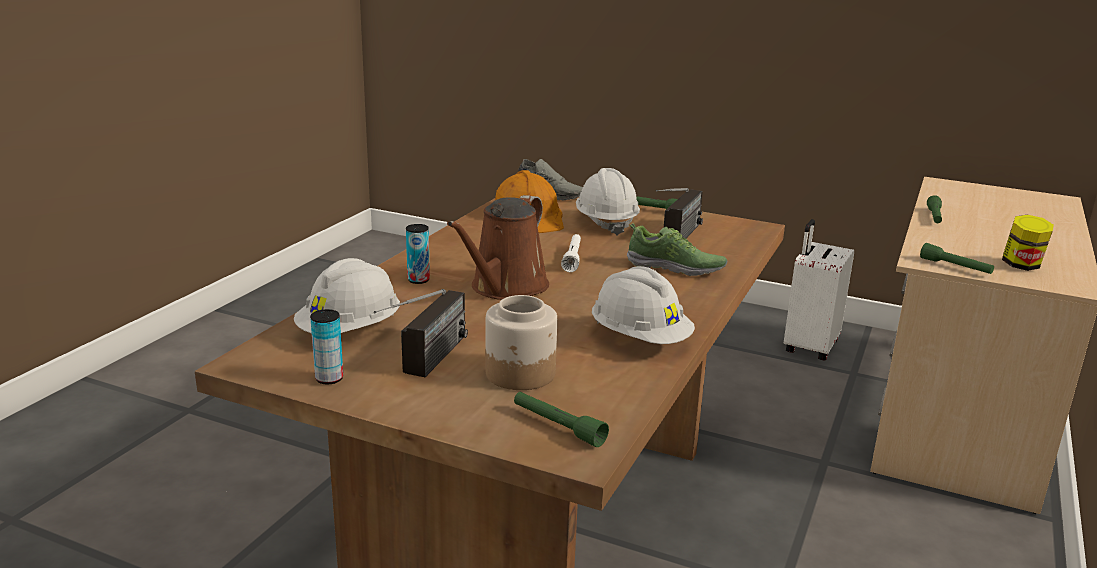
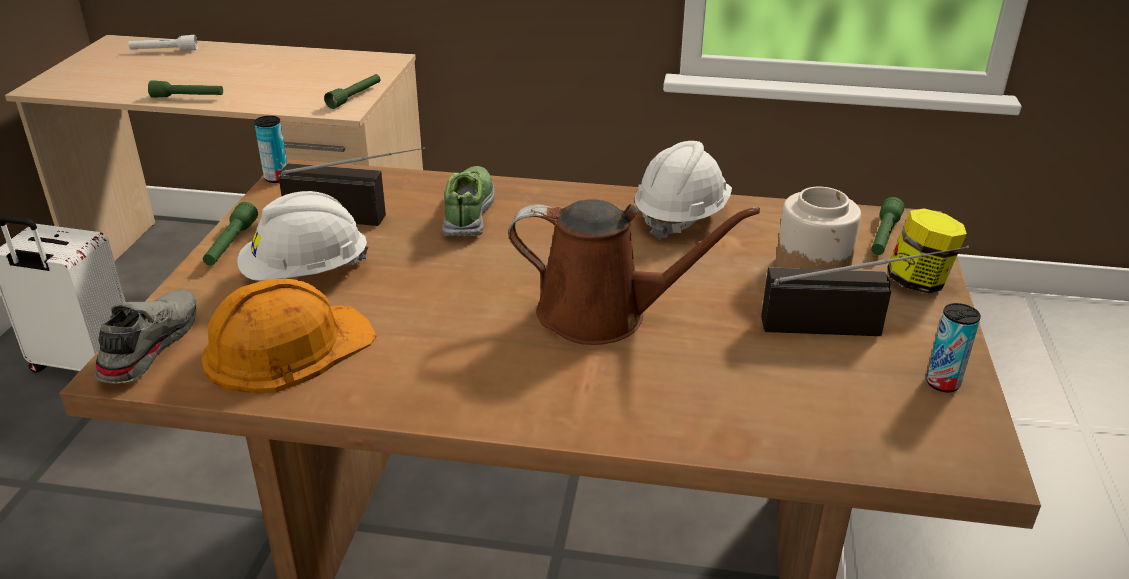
camera: 105 degrees left, 10 degrees up
(350, 331) = (824, 404): white hard hat -> none
(418, 280) = (622, 392): can -> can (276, 178)
(572, 258) = (469, 281): white flashlight -> white flashlight (164, 51)
(1021, 265) = (339, 72): jar -> jar (918, 282)

